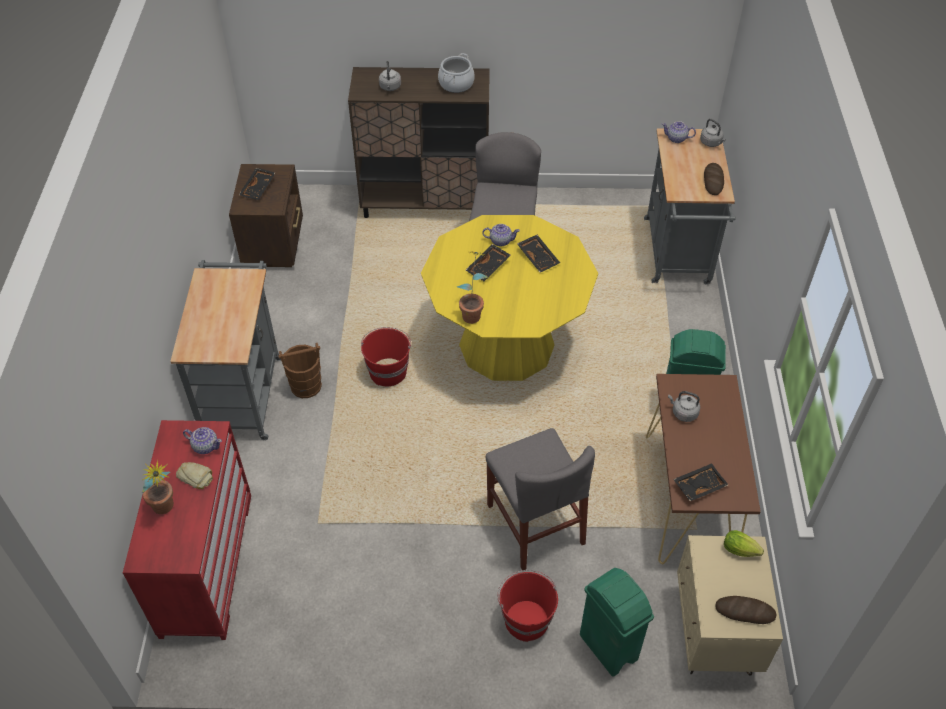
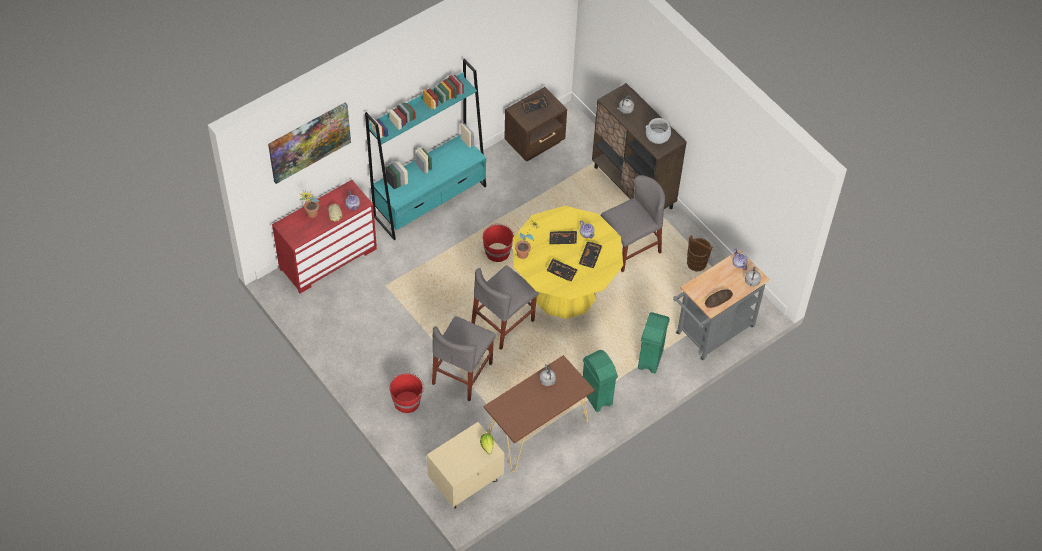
camera: 50 degrees right, 5 degrees up
(97, 381) = (309, 142): none -> picture
(243, 391) = (430, 201): grey cart -> turquoise bookcase
(305, 386) = (457, 224): brown bucket -> brown bucket (696, 263)
(496, 432) = (503, 323): none -> grey chair
(608, 648) = (420, 443): green trash can -> green trash can (650, 359)
(699, 485) = (507, 409): black tray -> black tray (562, 272)
(745, 612) = (454, 465): bread -> none

